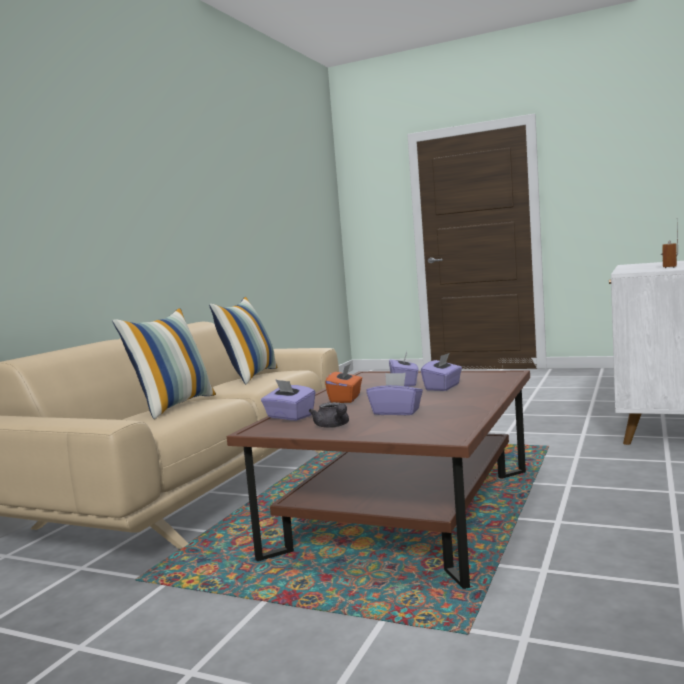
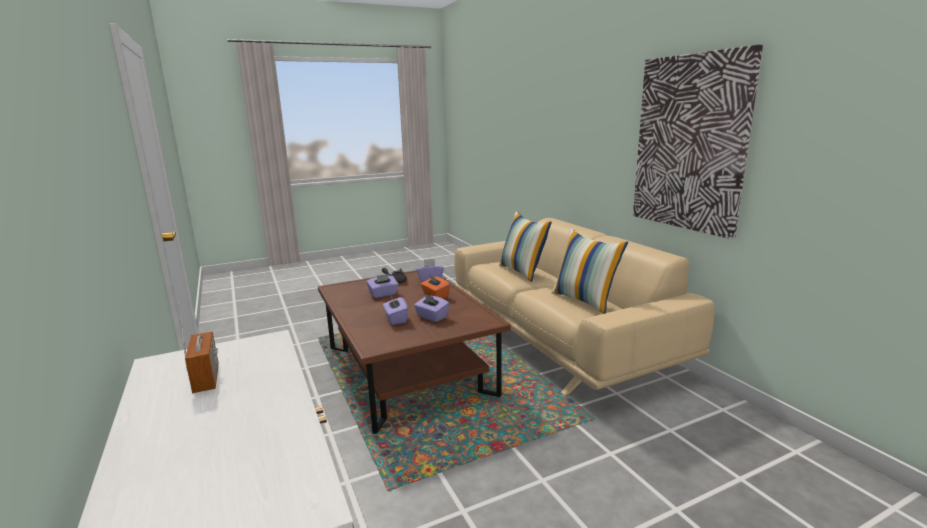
camera: 130 degrees right, 10 degrees up
(162, 211) = (689, 143): none -> picture

